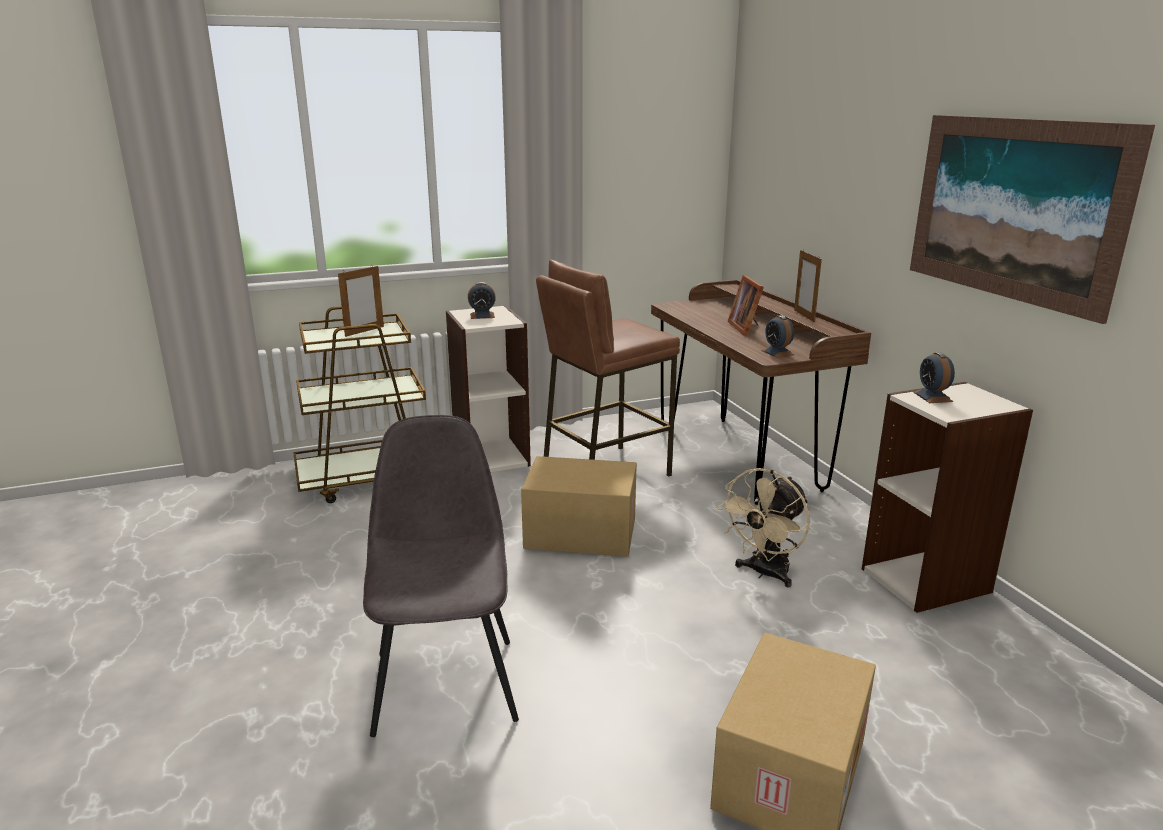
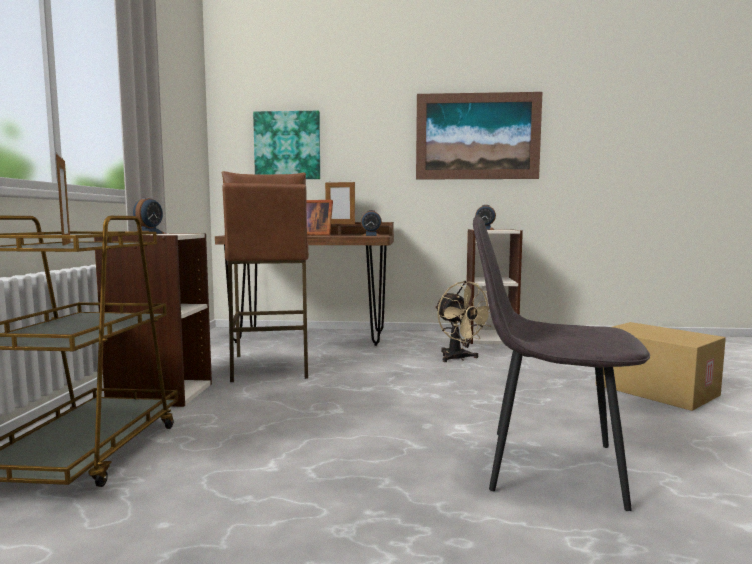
camera: 65 degrees left, 15 degrees down
(579, 534) = (356, 388): cardboard box -> none
(787, 183) = (287, 145): none -> picture

